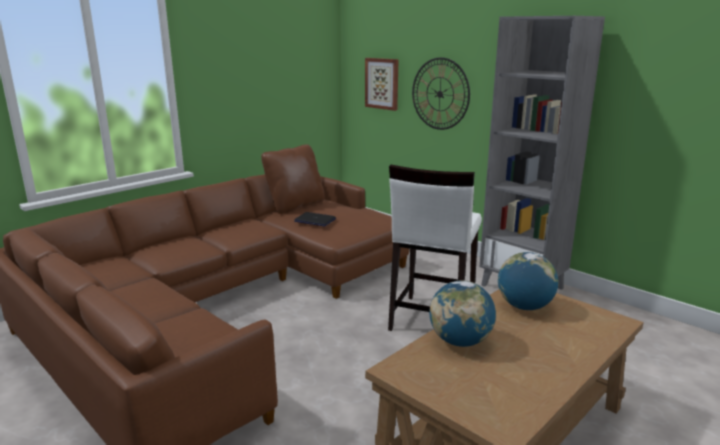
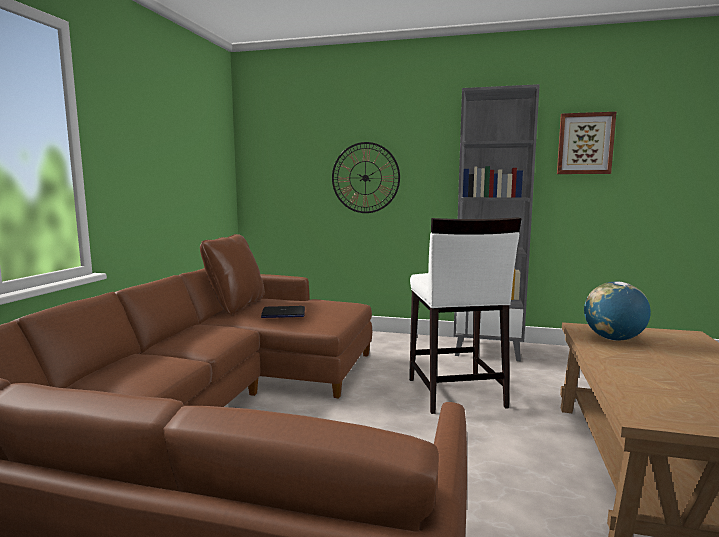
camera: 30 degrees left, 10 degrees down
(382, 83) = (292, 173): picture -> picture (585, 143)
(460, 341) = (633, 376): globe -> none

